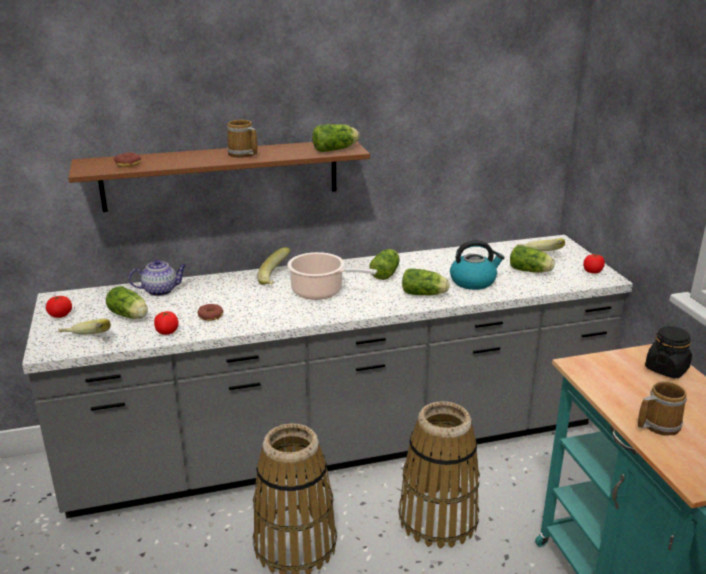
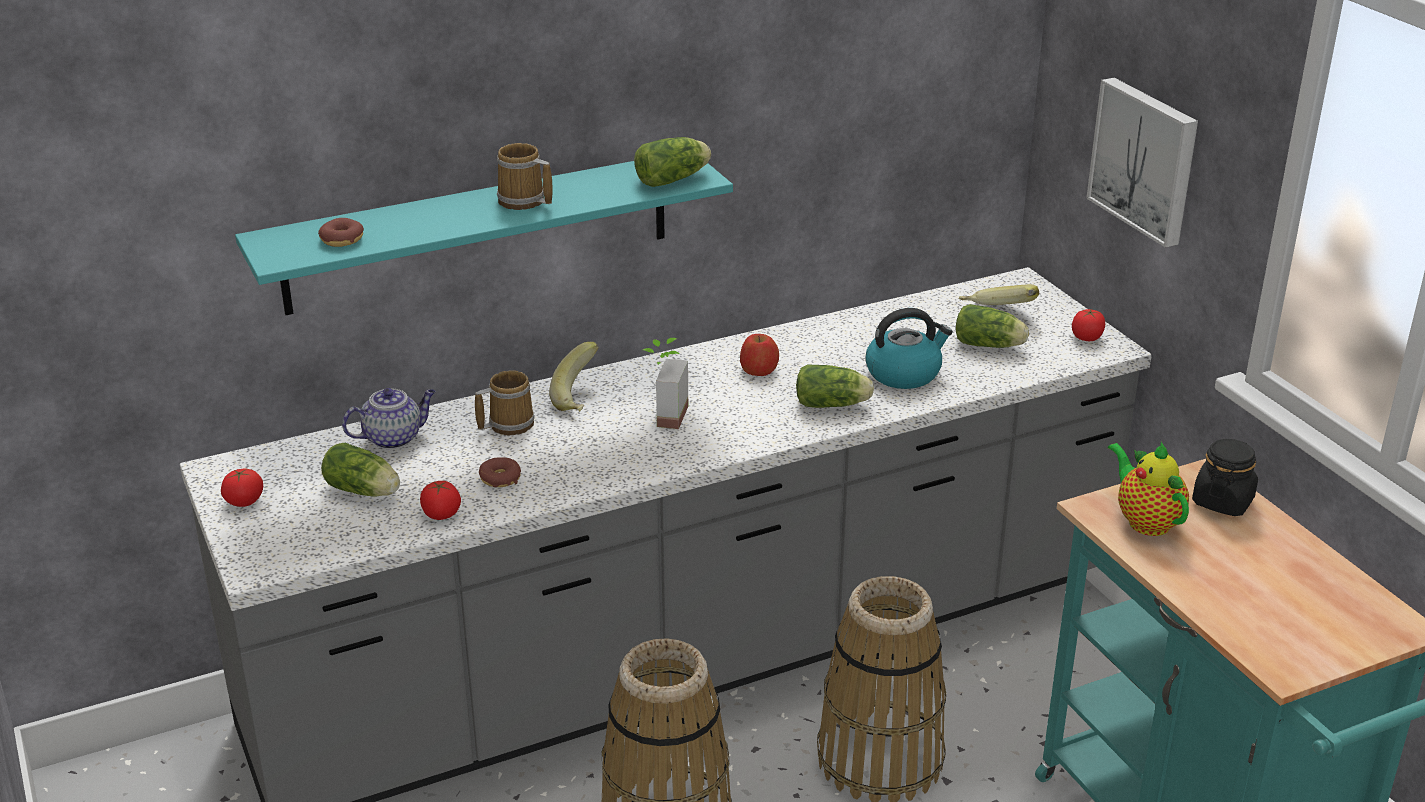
camera: 10 degrees left, 5 degrees up
(86, 341) = (314, 544): banana -> none
(221, 175) = (479, 232): brown shelf -> turquoise shelf
(320, 291) = (663, 415): cooking pot -> potted plant
(386, 273) = (759, 369): lettuce -> apple
(610, 376) = (1145, 521): none -> teapot
(633, 158) = (1146, 160): none -> picture
(658, 424) = (1223, 591): mug -> mug (508, 424)

